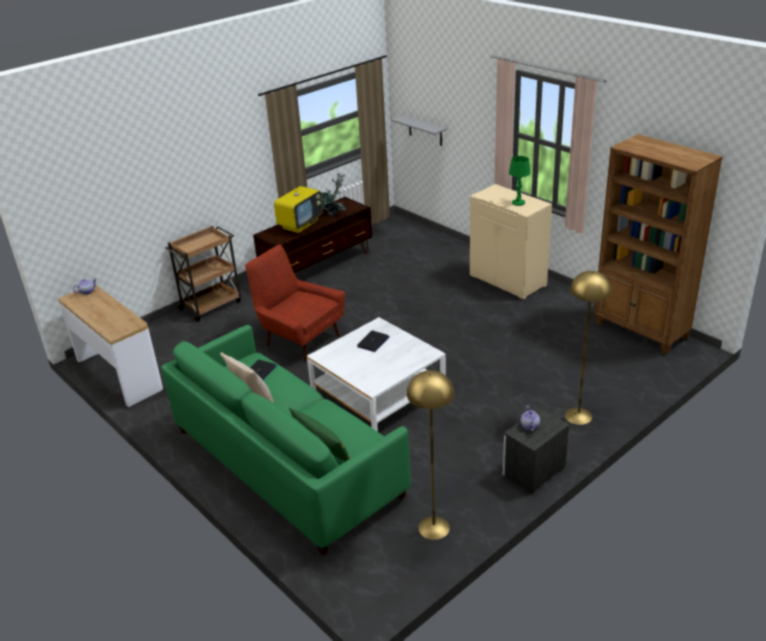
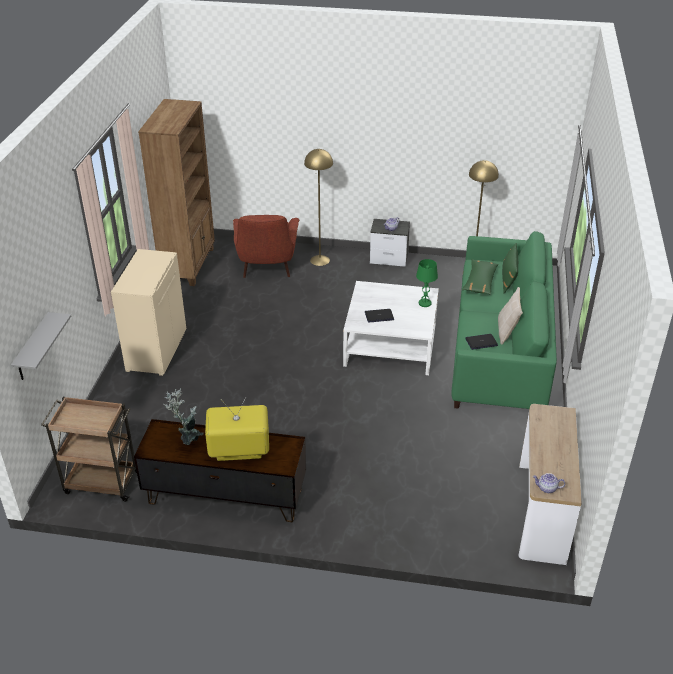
camera: 130 degrees left, 5 degrees up
(212, 305) = (377, 532): brown cart -> brown cart (101, 482)
(299, 338) = (366, 427): red armchair -> red armchair (267, 267)
(341, 424) = (480, 282): none -> green pillow
(518, 203) = (149, 265): green table lamp -> green table lamp (424, 303)

